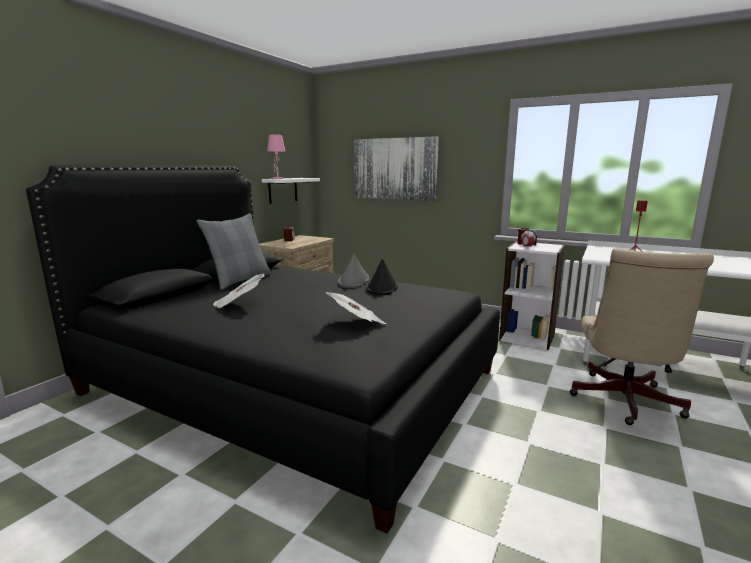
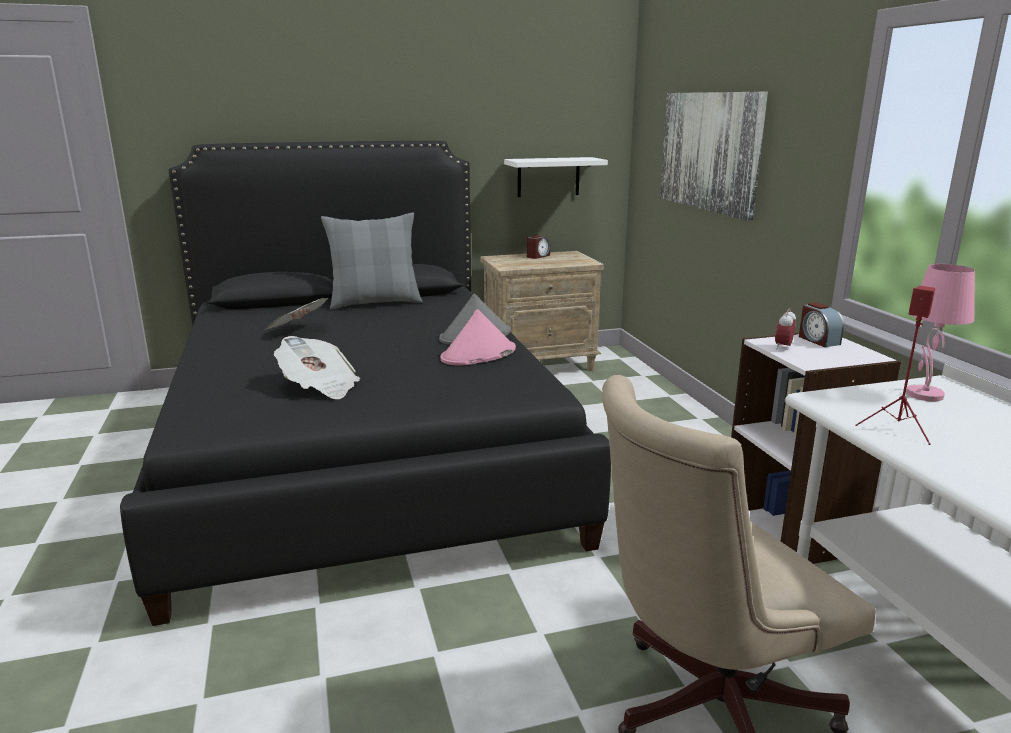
camera: 45 degrees right, 5 degrees up
(277, 178) = (521, 160): pink table lamp -> pink table lamp (923, 394)
(382, 287) = (478, 354): black hat -> pink hat

